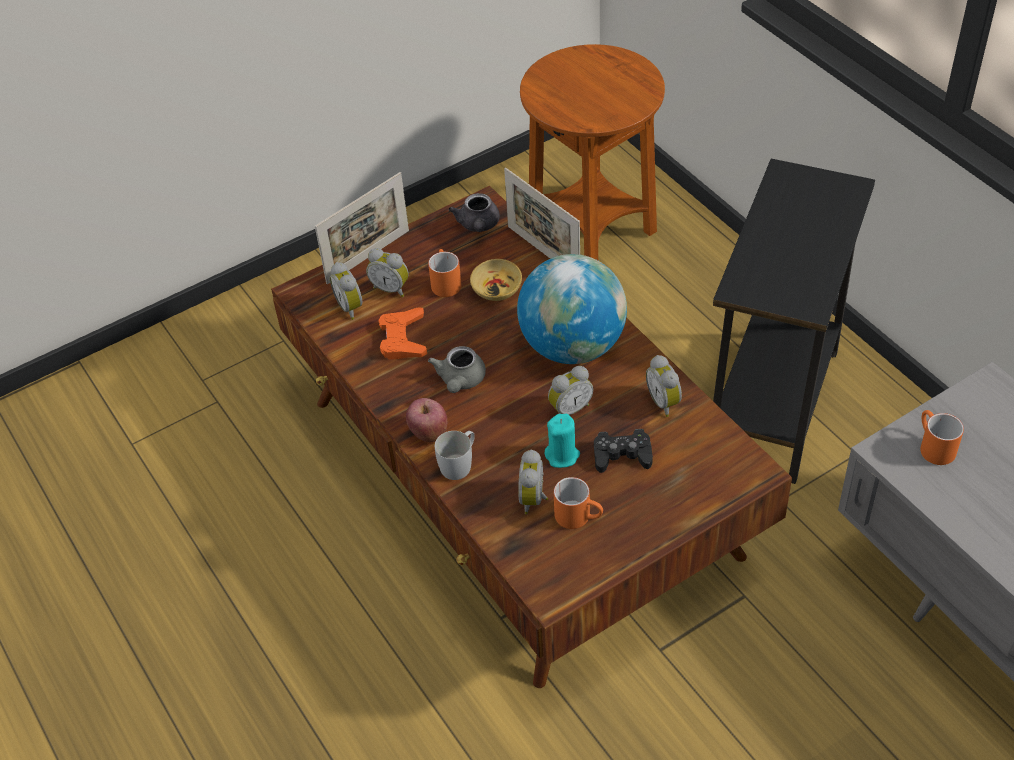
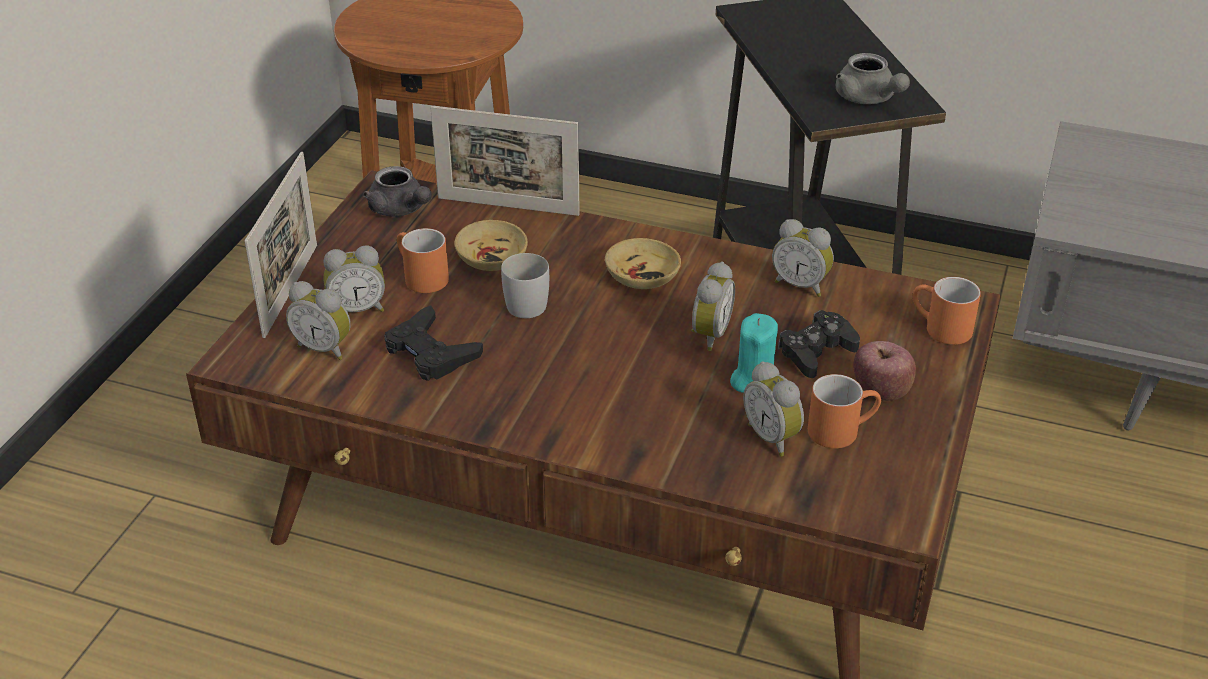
camera: 40 degrees left, 10 degrees down
(403, 339) = (430, 352): orange game controller -> black game controller
(428, 432) = (571, 431): apple -> apple (881, 392)
(459, 463) = (646, 444): white mug -> white mug (526, 301)
(460, 381) = (551, 363): grey teapot -> grey teapot (868, 99)
(572, 346) = (642, 277): globe -> beige bowl
(932, 446) = (1101, 204): orange mug -> orange mug (939, 329)

